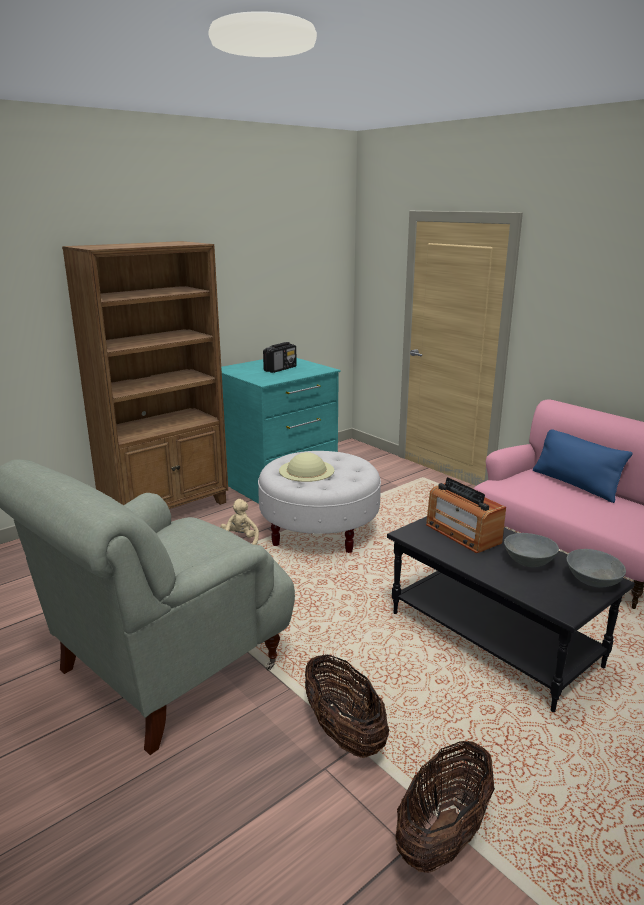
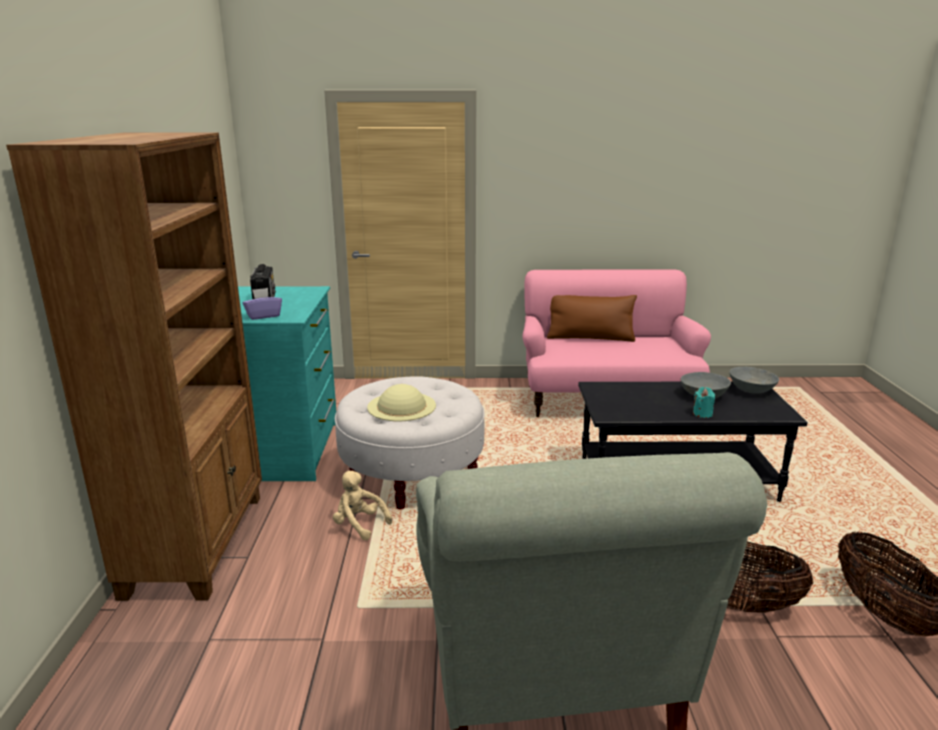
camera: 50 degrees left, 0 degrees up
(255, 377) = (263, 316): none -> purple tissue box
(462, 533) = (634, 397): radio -> none
(486, 571) = (702, 414): none -> turquoise candle
(575, 484) = (590, 338): blue pillow -> brown pillow

